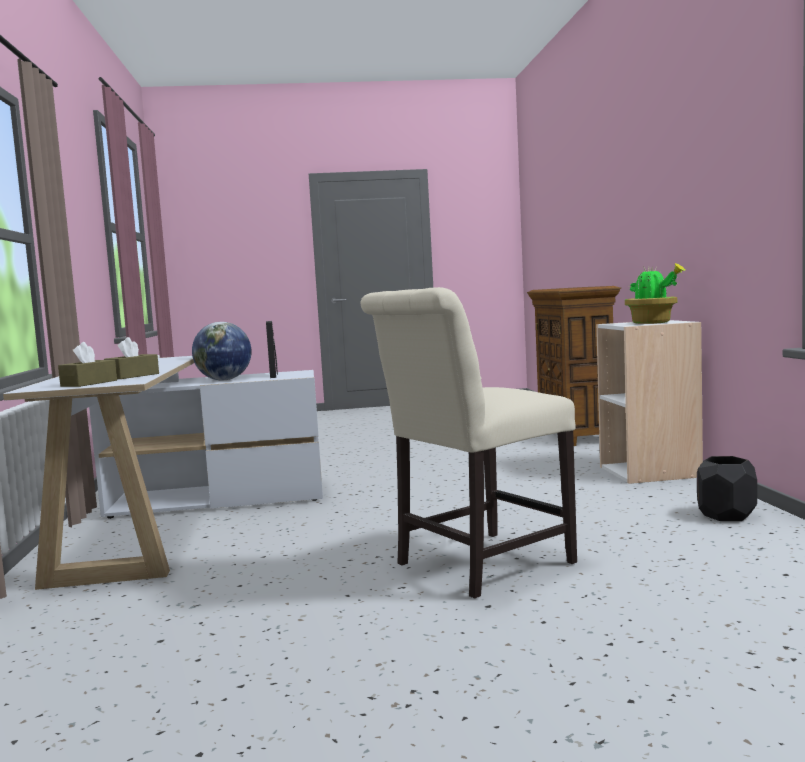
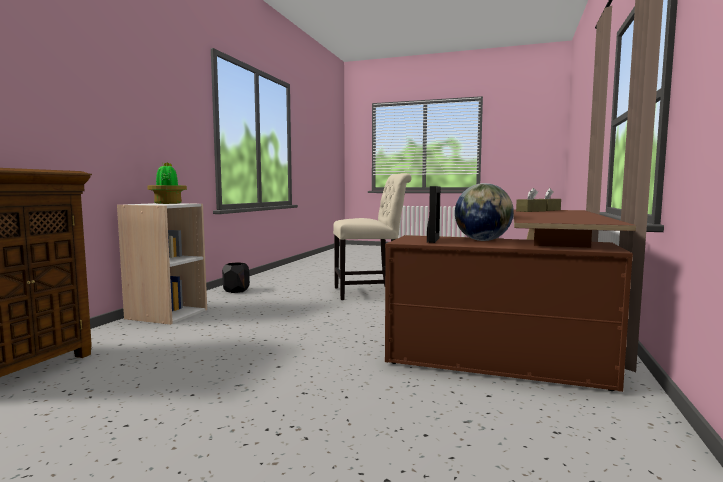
camera: 155 degrees left, 0 degrees up
(178, 521) = (524, 344): white desk -> brown desk

